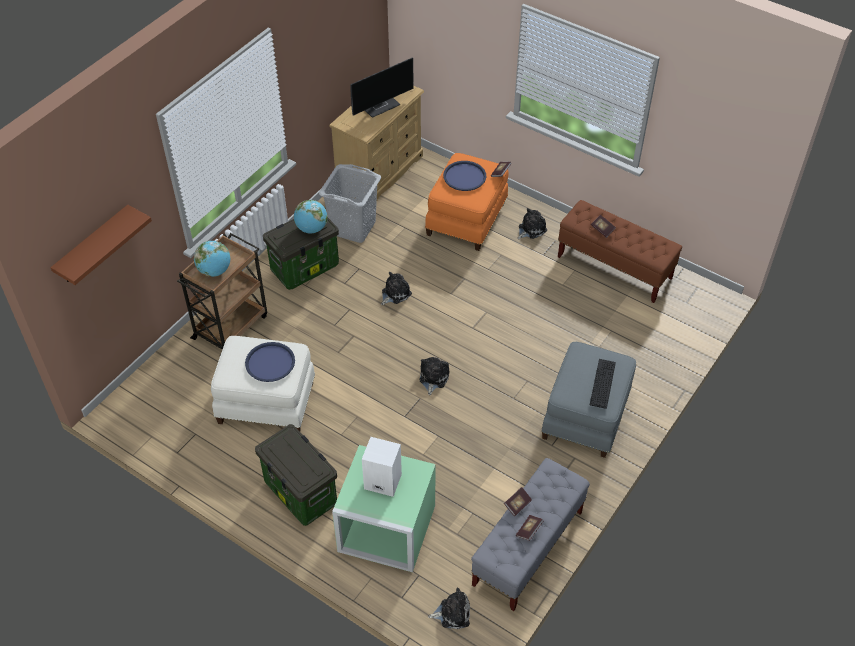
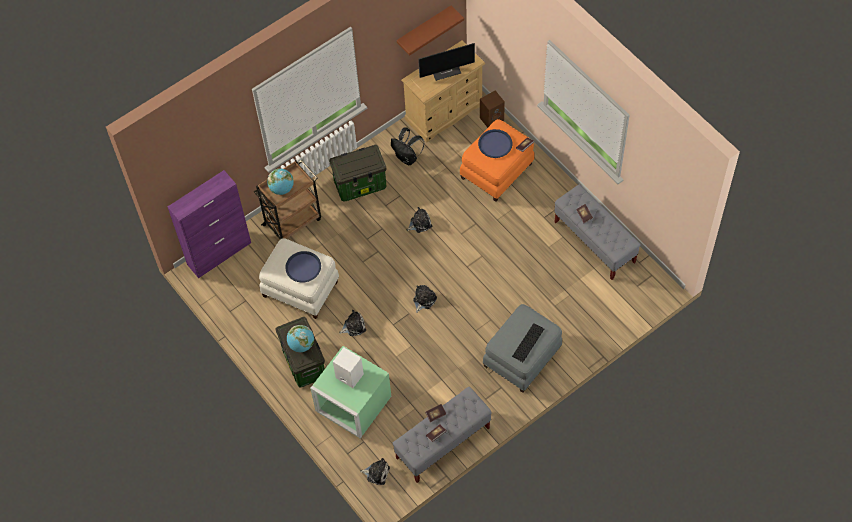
camera: 20 degrees right, 10 degrees up
(93, 246) = (194, 168): brown shelf -> brown shelf (424, 29)
(143, 385) = (219, 253): none -> purple cabinet
(311, 228) = (366, 162): globe -> globe (301, 345)
(353, 227) = (407, 158): grey laundry basket -> black backpack
(438, 168) = (492, 118): none -> brown speaker
(531, 229) = (543, 192): plush toy -> plush toy (353, 326)
(614, 268) = (594, 242): brown bench -> grey bench

